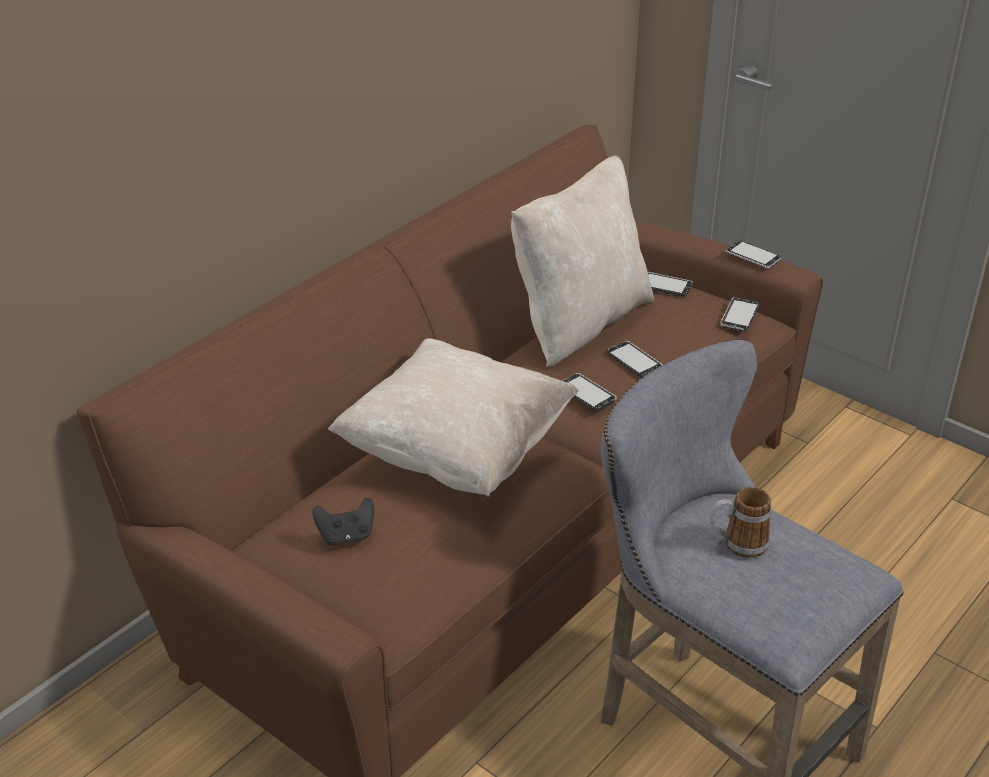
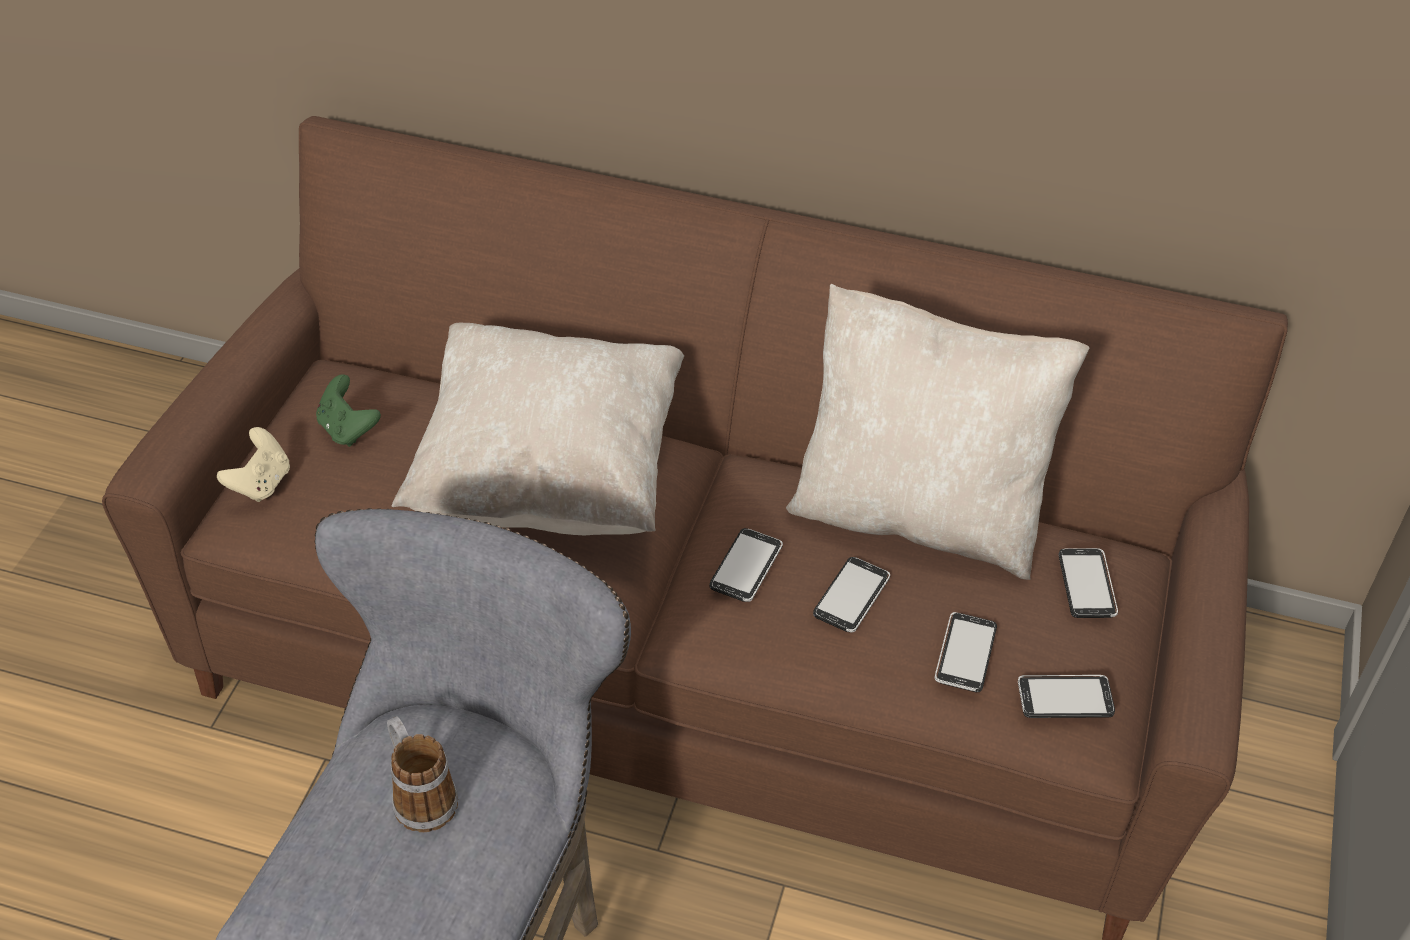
camera: 65 degrees right, 10 degrees up
(346, 536) = (347, 429): black game controller -> green game controller
(368, 596) = (261, 483): none -> beige game controller
(752, 256) = (1207, 663): phone -> phone (965, 654)

